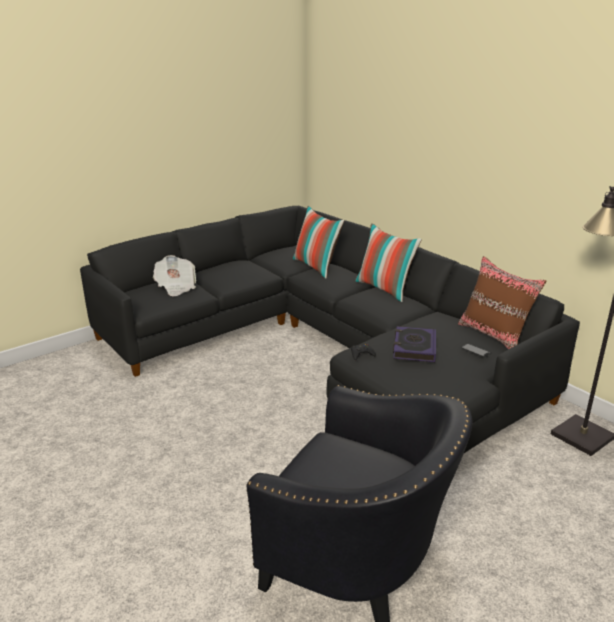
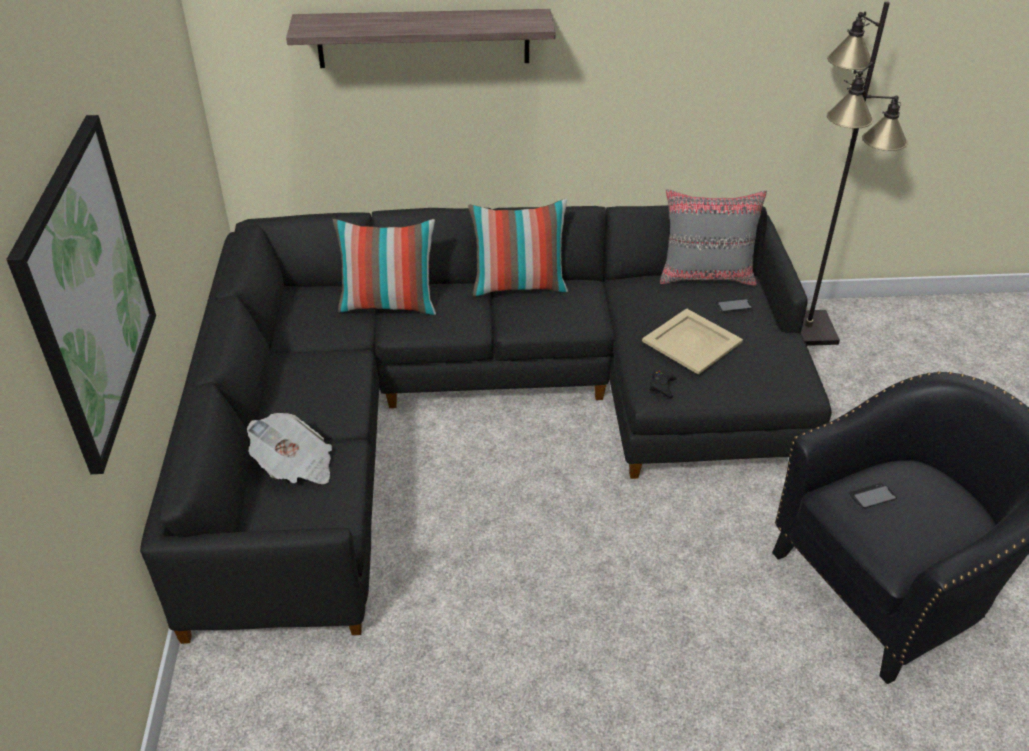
camera: 55 degrees left, 15 degrees up
(94, 131) = (88, 292): none -> picture
(347, 455) = (872, 496): none -> phone
(392, 121) = (423, 38): none -> shelf
(414, 348) = (692, 342): book -> beige tray
(494, 335) = (706, 275): brown pillow -> grey pillow

